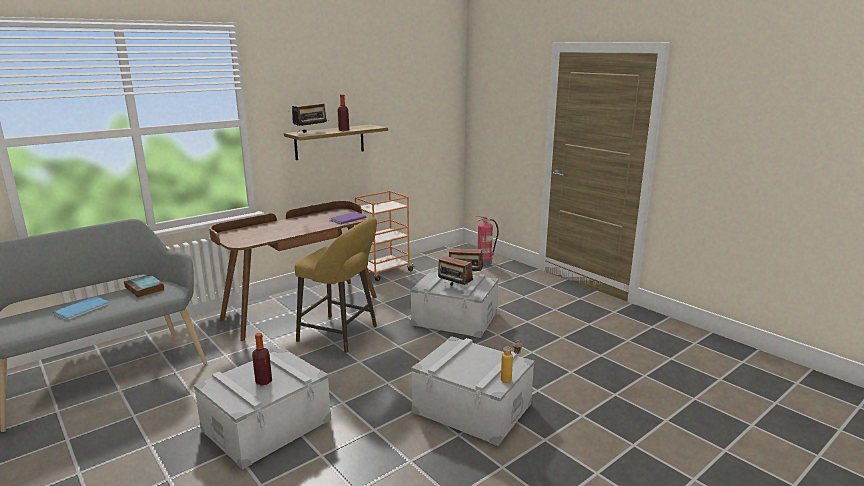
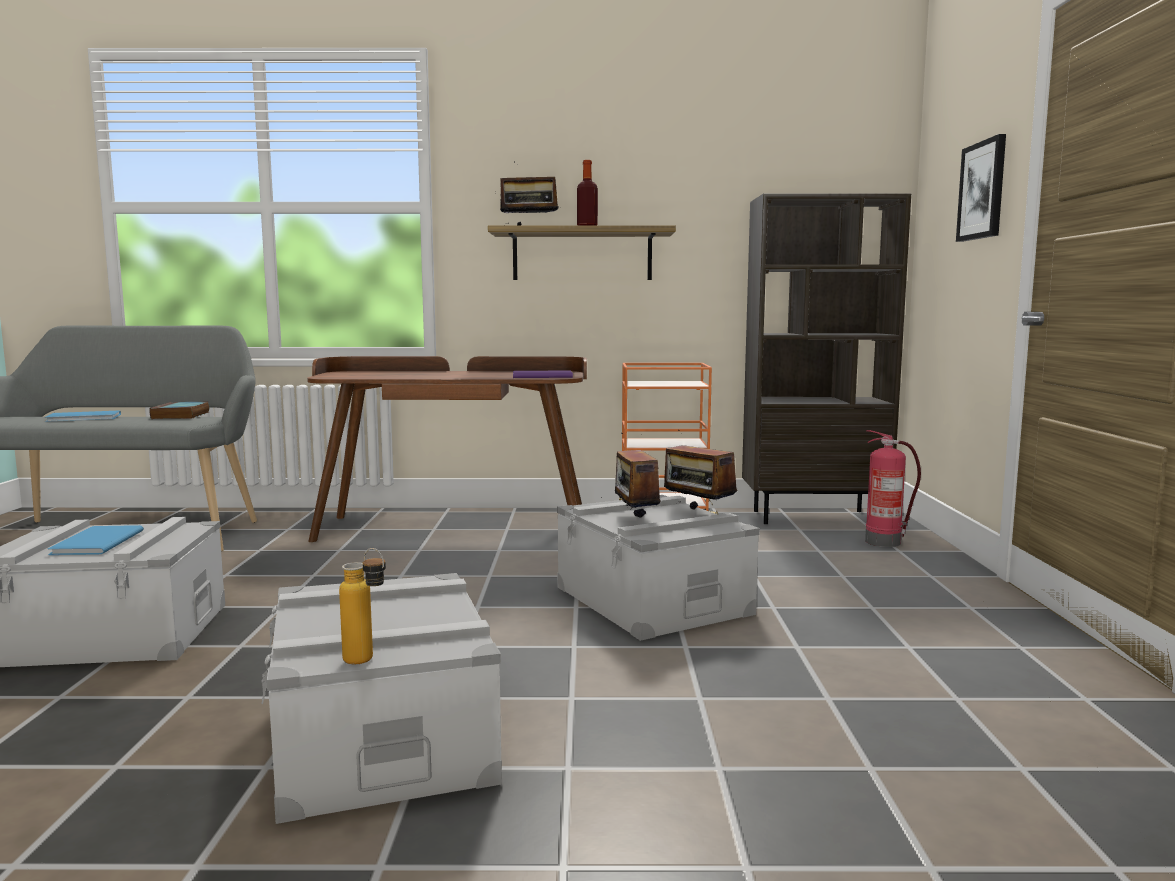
camera: 40 degrees right, 10 degrees down
(263, 381) = (94, 543): bottle -> blue book
(341, 335) = (432, 570): yellow stool -> none
(441, 254) = (814, 517): none -> brown bookcase
(517, 111) = (982, 190): none -> picture

